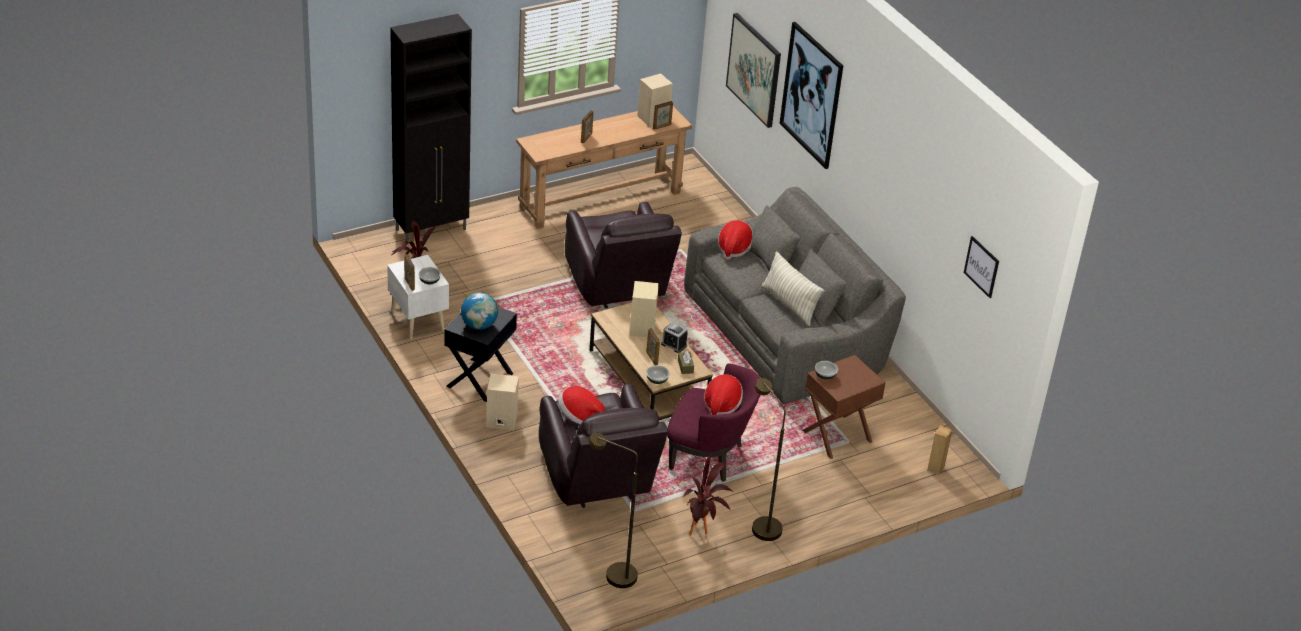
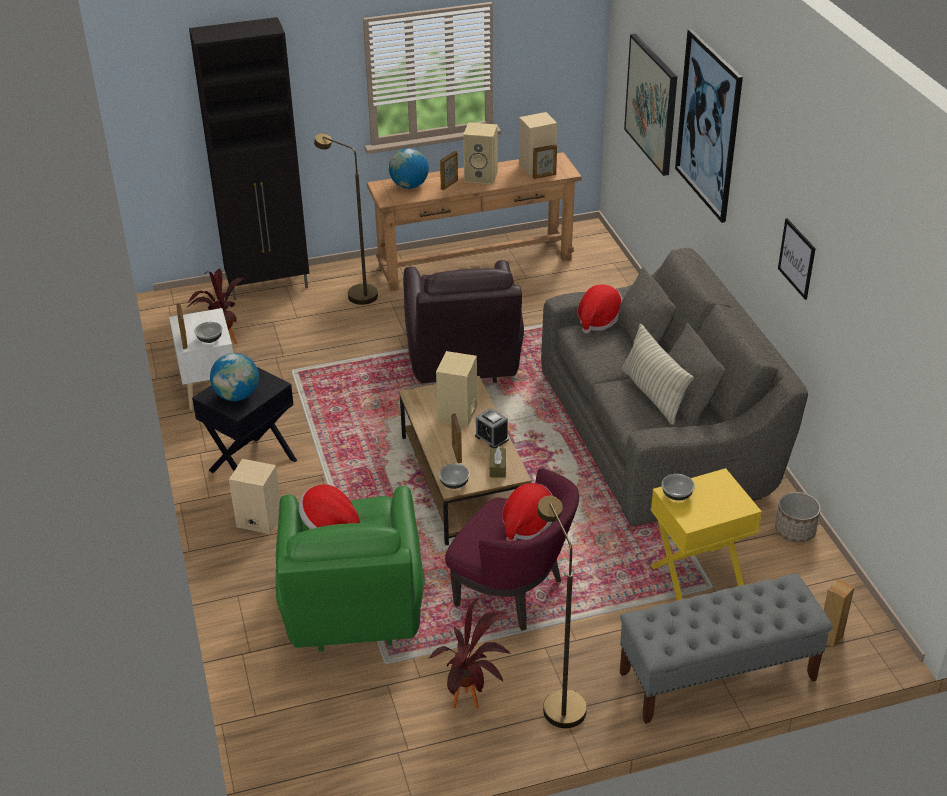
camera: 15 degrees right, 0 degrees up
(553, 140) = (409, 186): none -> globe
(598, 480) = (353, 613): brown armchair -> green armchair
(610, 129) = (482, 176): none -> beige speaker
(613, 574) = (325, 759): brown floor lamp -> brown floor lamp (355, 293)
(837, 436) = (697, 578): brown side table -> yellow side table
(864, 500) = (717, 676): none -> grey bench
(899, 398) = (795, 531): none -> planter
(981, 266) = (909, 352): picture -> picture (797, 258)

